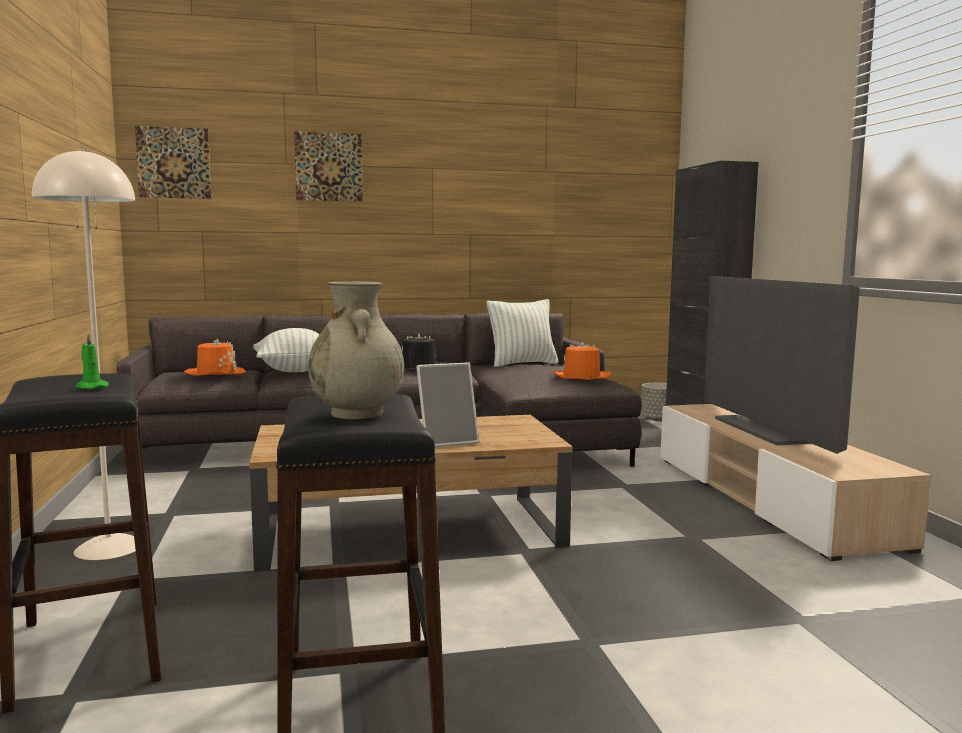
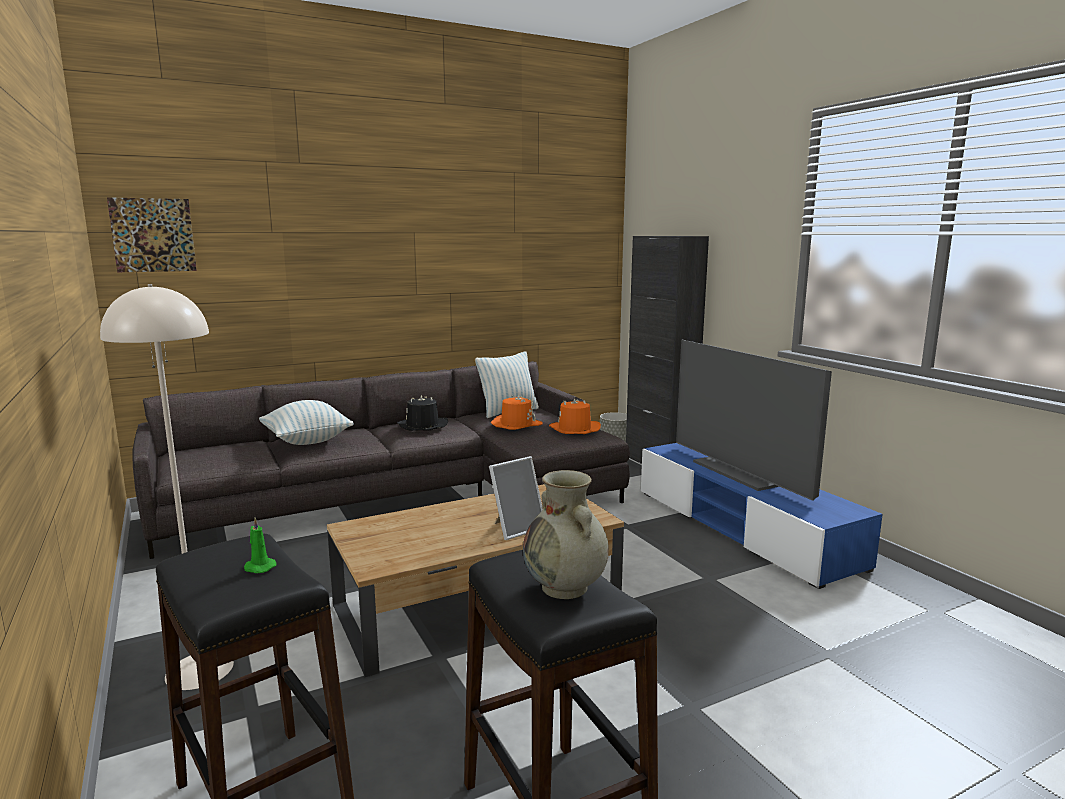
camera: 15 degrees left, 5 degrees up
(215, 373) = (230, 453): orange hat -> orange hat (516, 424)
(328, 167) = (315, 234): picture -> none
(768, 499) = (742, 527): beige tv stand -> blue tv stand

